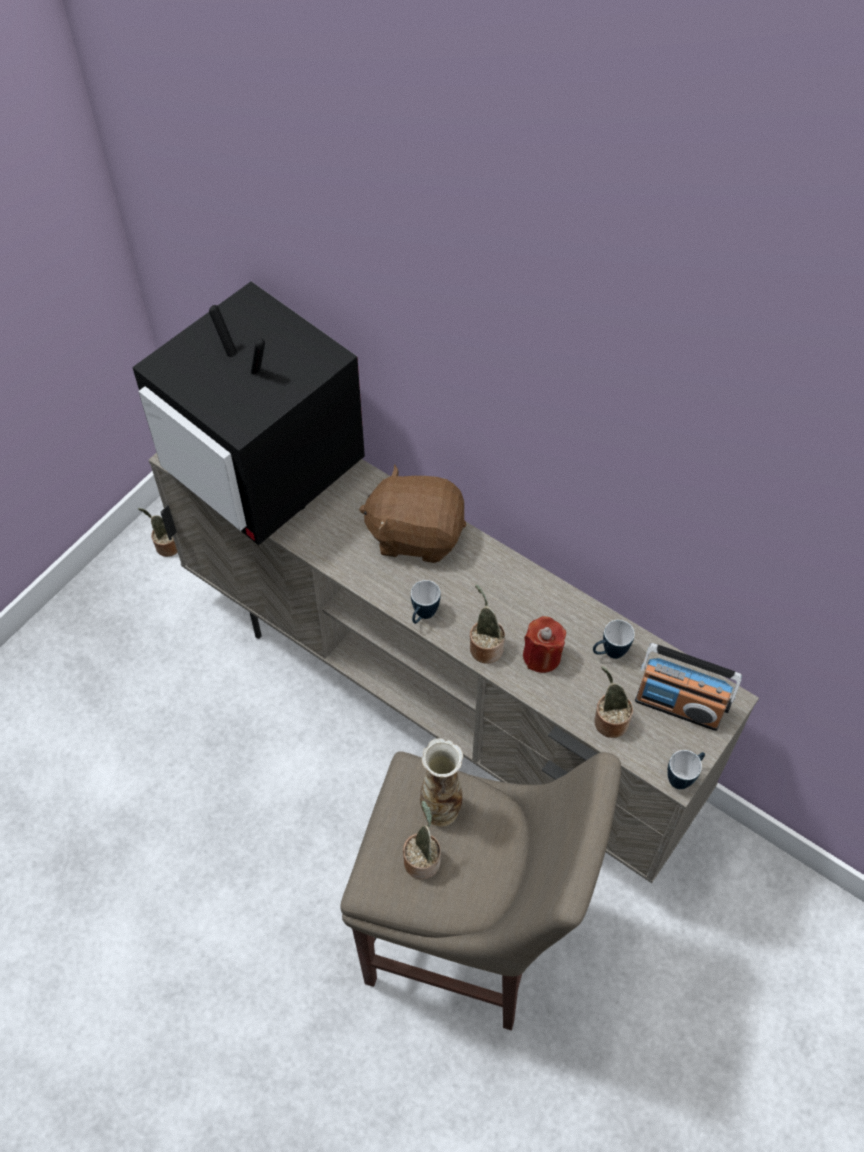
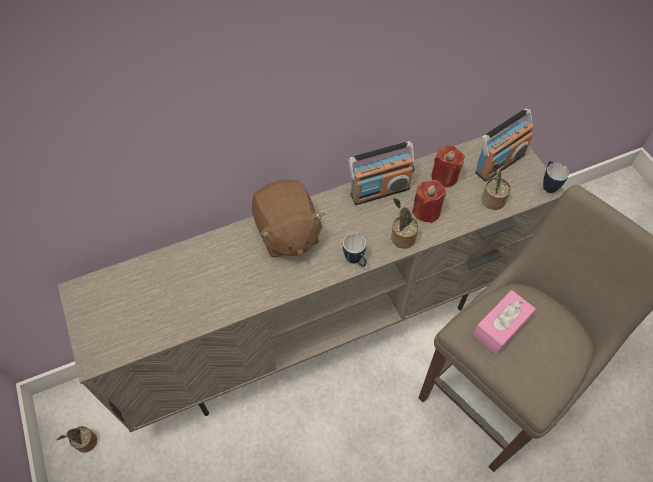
camera: 60 degrees left, 0 degrees up
(266, 470) = (161, 300): television -> none
(415, 534) = (287, 233): brown plush toy -> brown plush toy turned 60 degrees counterclockwise
(422, 859) = (534, 357): potted plant -> none
(441, 808) = (501, 327): vase -> pink tissue box
(537, 594) = (379, 190): none -> radio
(609, 653) = (444, 177): mug -> red candle

